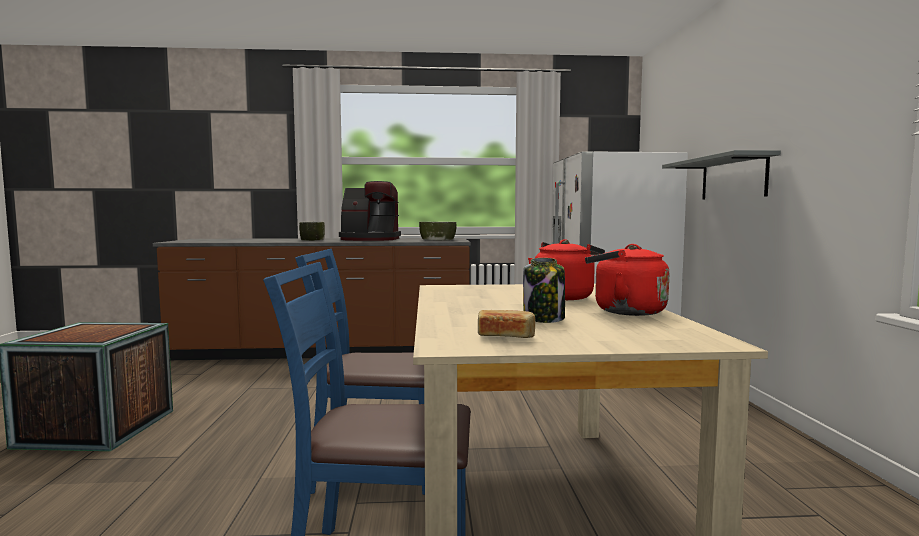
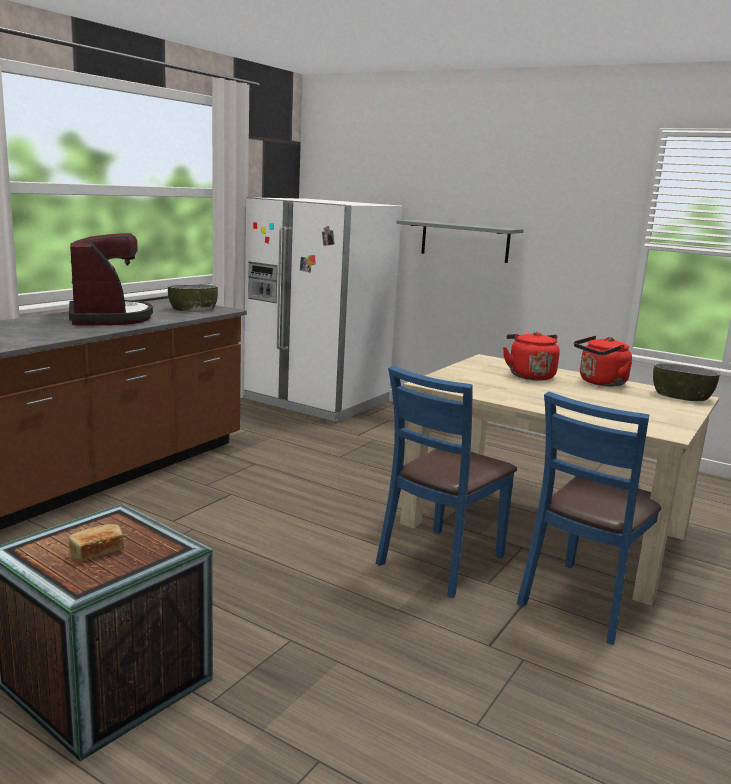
camera: 55 degrees left, 10 degrees up
(312, 240) = (47, 330): bowl -> bowl (681, 396)
(370, 239) = (108, 317): coffee machine -> coffee machine turned 60 degrees counterclockwise
(505, 336) = (652, 419): bread -> bread (96, 552)
(544, 318) = (605, 400): jar -> none

